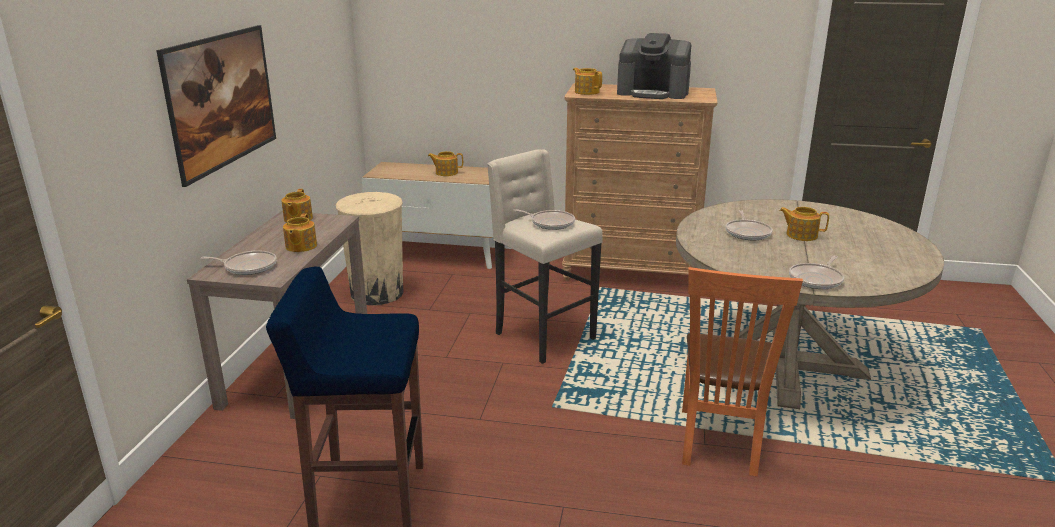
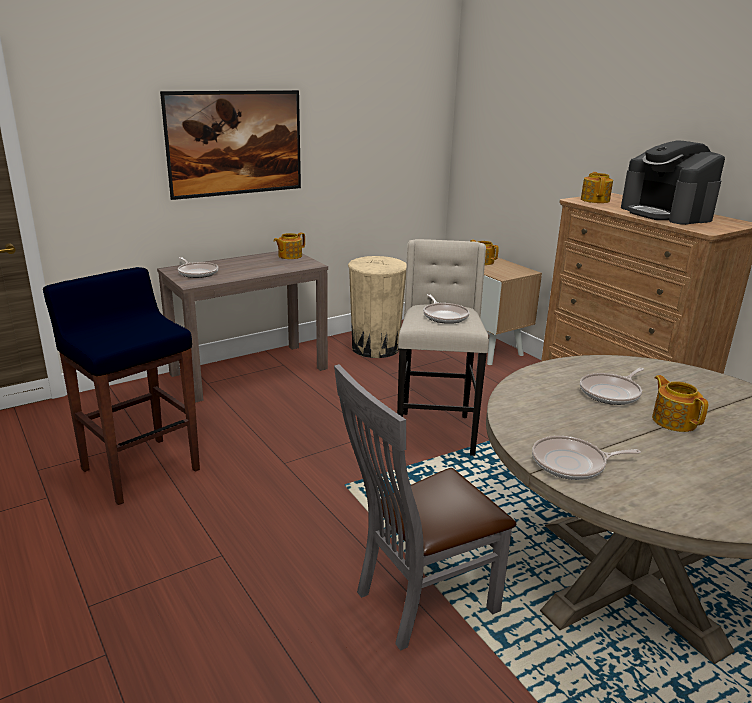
camera: 45 degrees right, 0 degrees up
(300, 246) = (249, 271): teapot -> none
(720, 445) = (418, 602): orange chair -> grey chair

